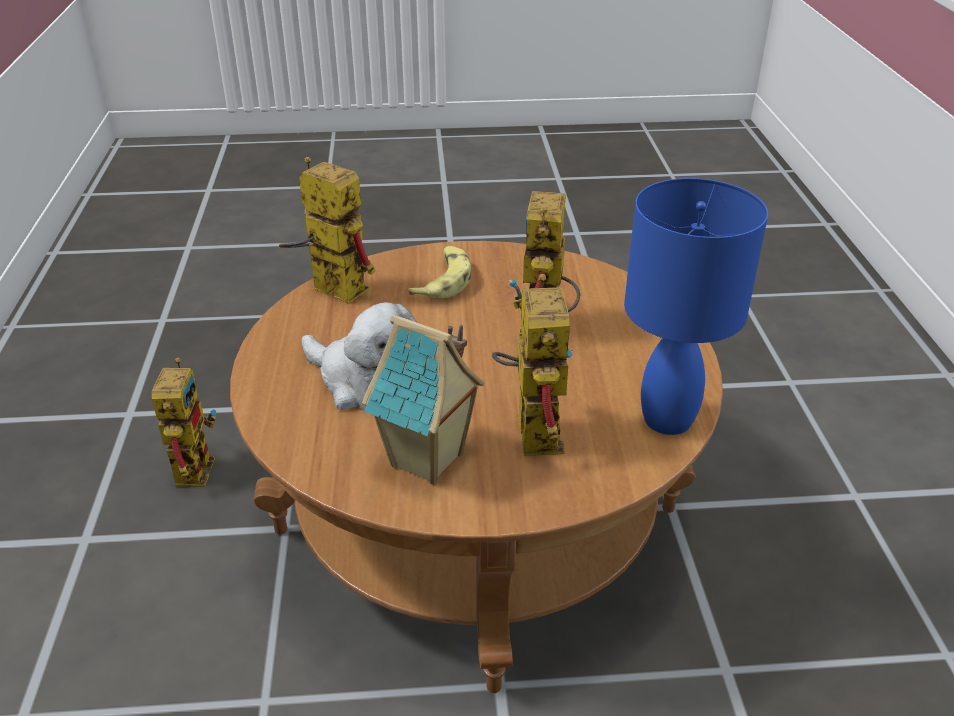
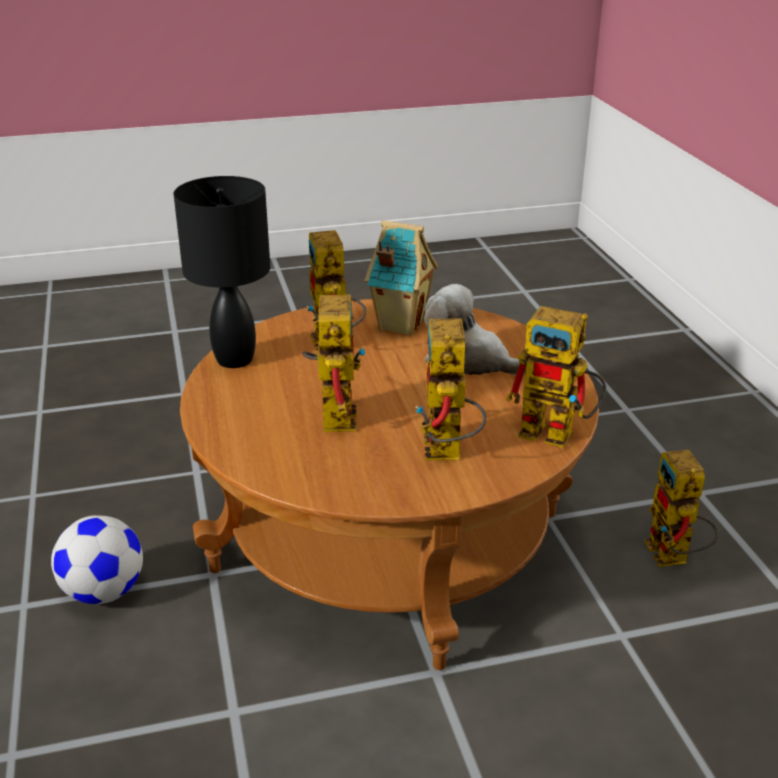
camera: 170 degrees right, 5 degrees down
(443, 281) = (447, 454): banana -> toy robot
(668, 420) = (234, 359): blue table lamp -> black table lamp
(778, 500) = (104, 592): none -> football

